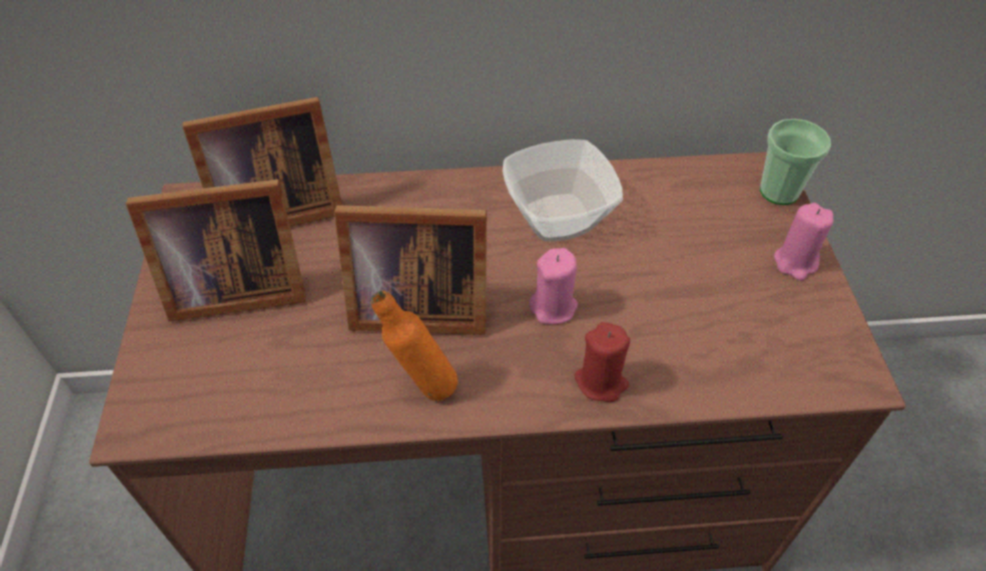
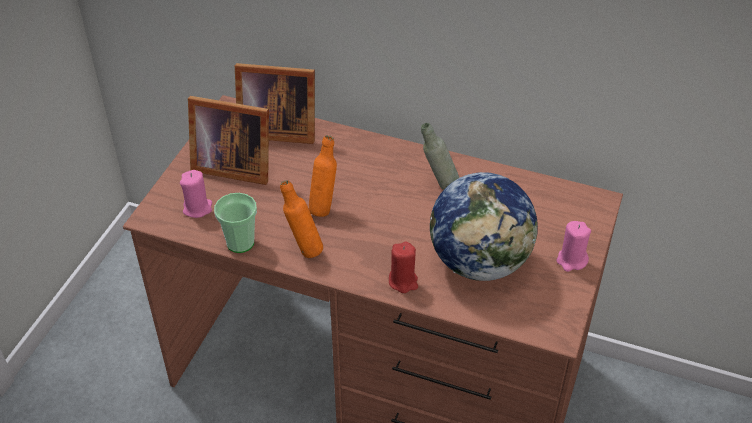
camera: 25 degrees right, 5 degrees down
(414, 306) = (324, 207): picture frame -> orange bottle
(553, 307) = (402, 234): pink candle -> pink candle (198, 208)
(556, 217) = (438, 186): bowl -> grey bottle
(684, 309) = (480, 262): none -> globe
(779, 191) = (595, 216): cup -> cup (240, 242)

